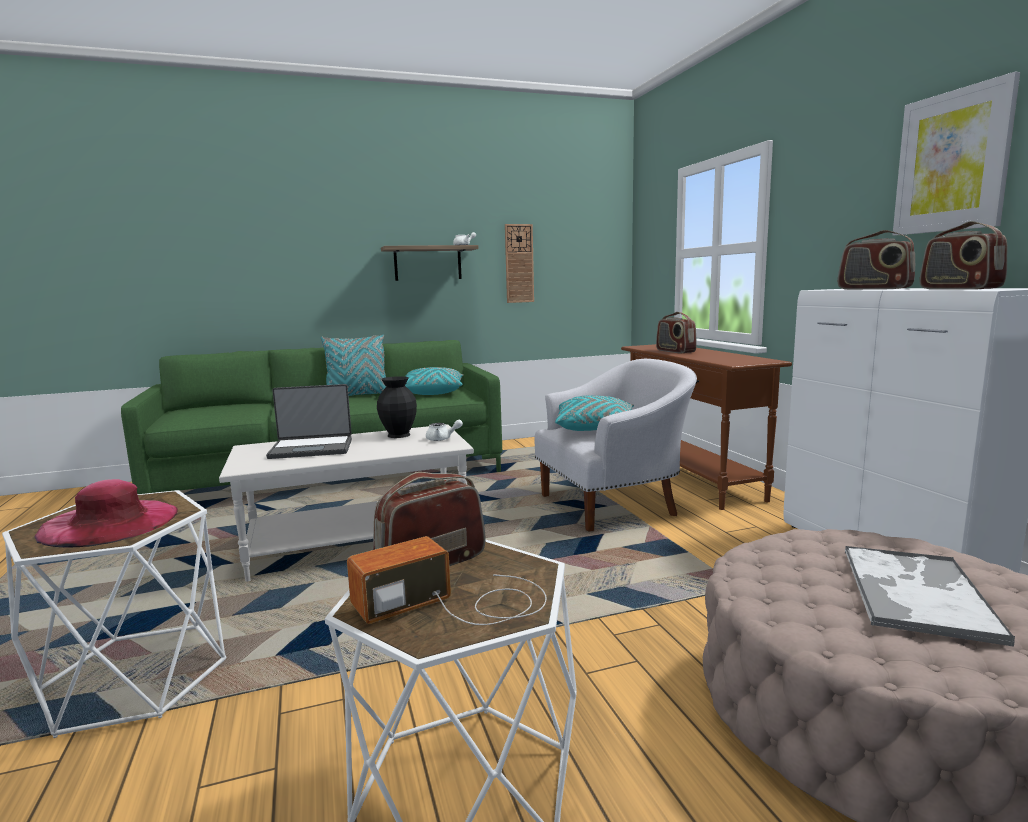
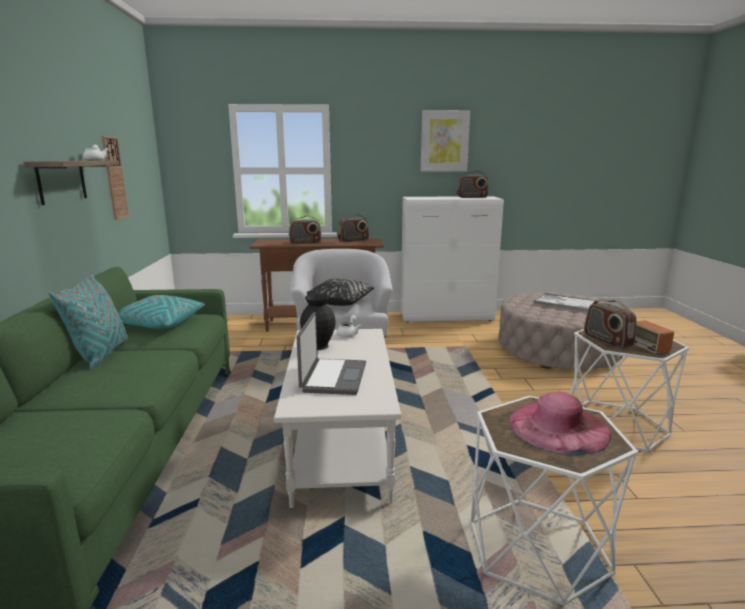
camera: 75 degrees left, 5 degrees up
(595, 428) = (340, 301): turquoise pillow -> black pillow
(873, 289) = (434, 197): radio -> radio (353, 240)

